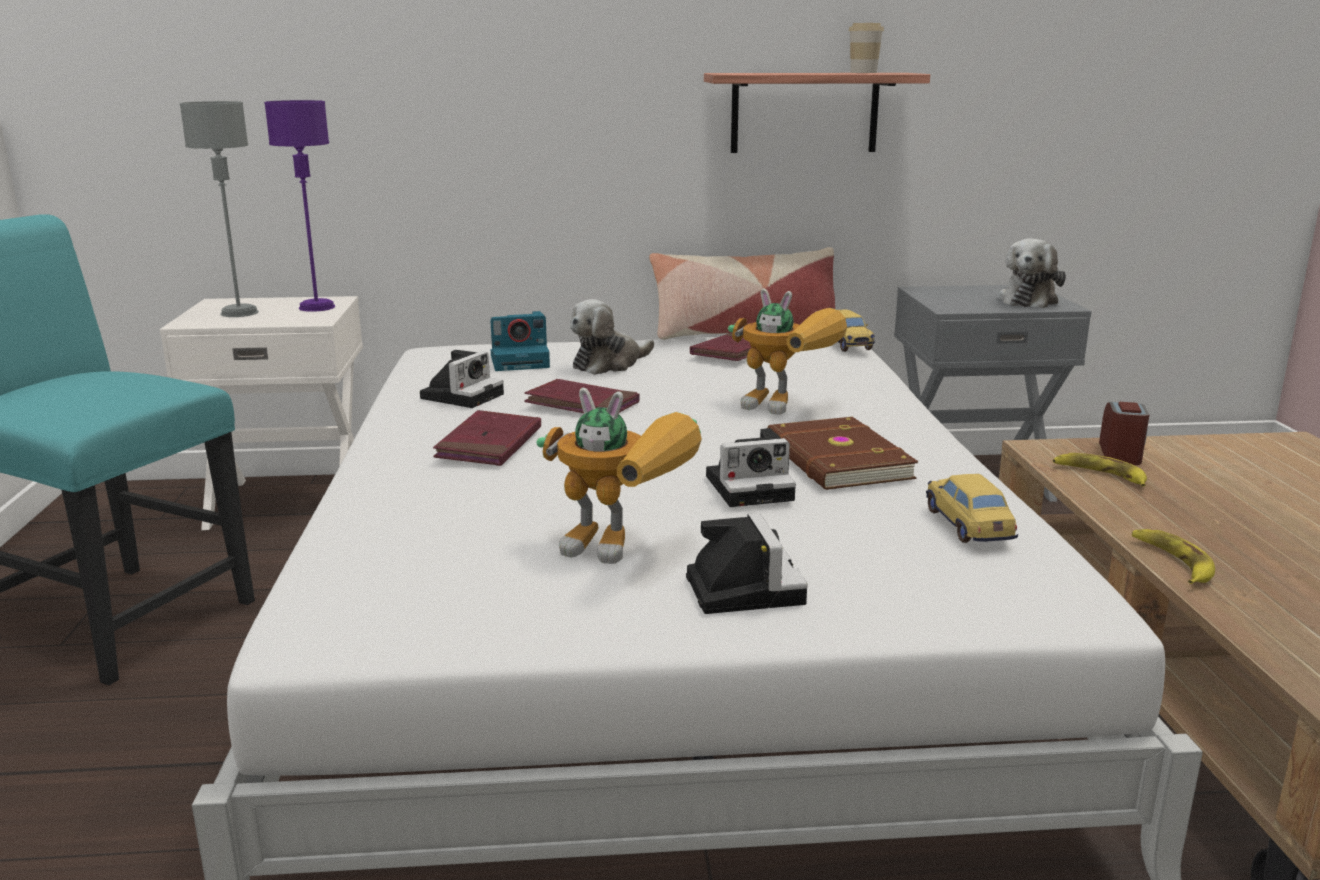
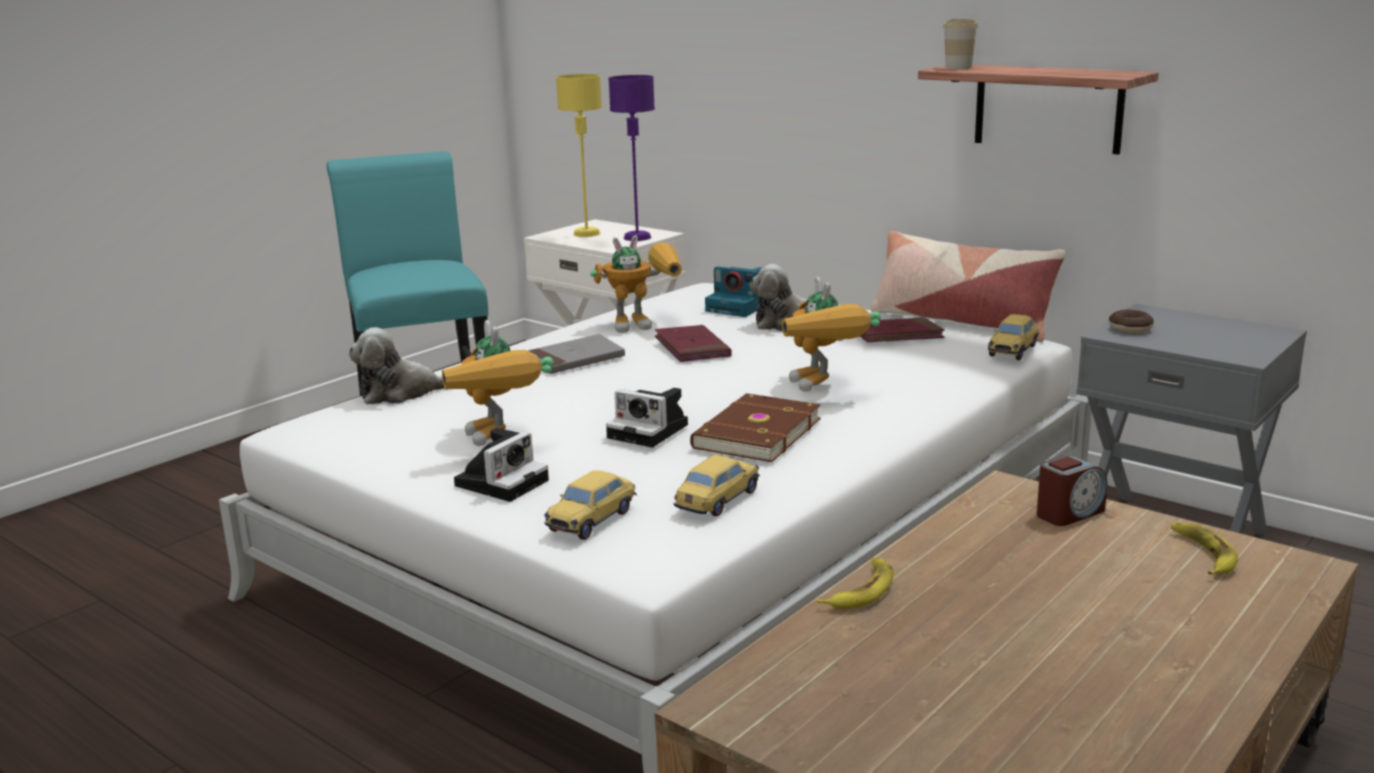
camera: 45 degrees right, 0 degrees up
(238, 313) = (586, 233): grey table lamp -> yellow table lamp
(463, 395) = (645, 324): camera -> toy robot
(489, 444) = (576, 359): red book -> grey book
(863, 72) = (1082, 72): cup -> cup (958, 67)
(927, 588) = (592, 520): none -> toy car
(949, 302) = (1130, 328): none -> donut
(1028, 300) = (1228, 343): plush toy -> plush toy (401, 393)
(1100, 475) = (996, 520): banana -> banana (1203, 554)

